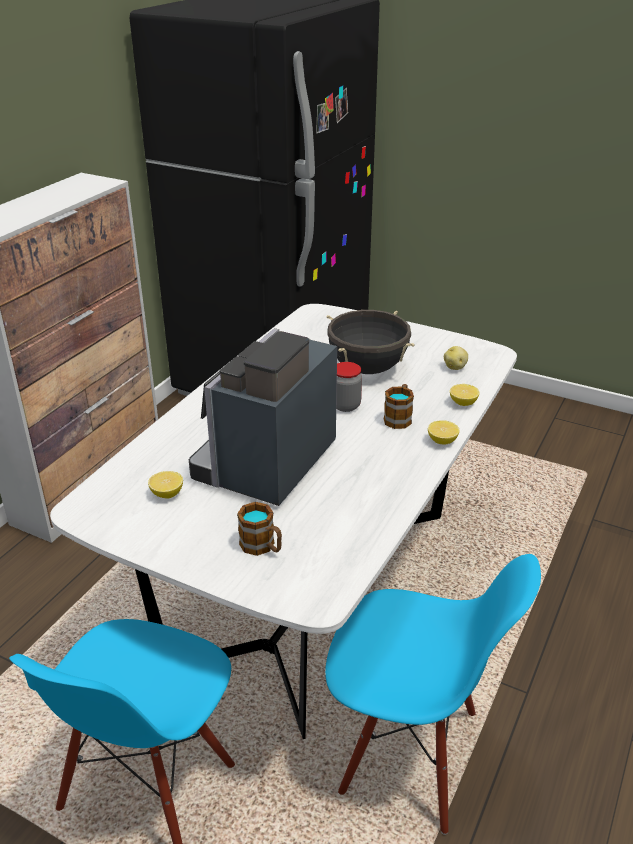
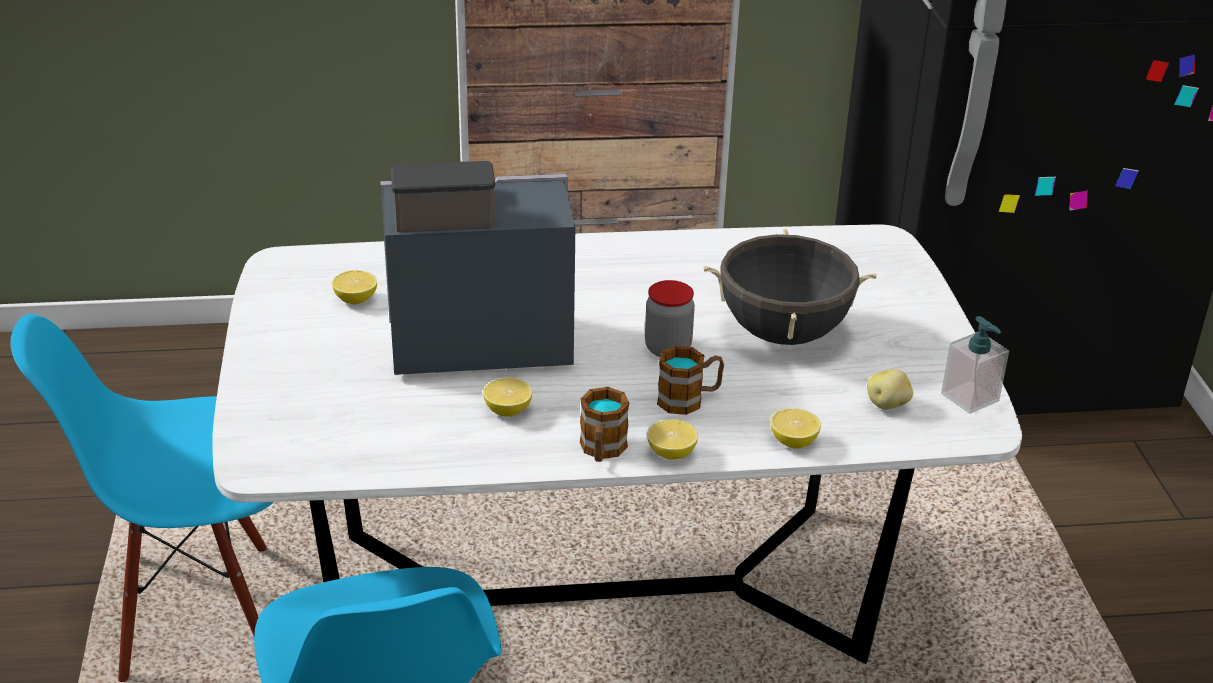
camera: 55 degrees right, 0 degrees up
(262, 547) = (319, 395): mug -> mug (602, 451)
(352, 479) = (507, 410): none -> lemon
(468, 346) = (970, 397): none -> soap dispenser

